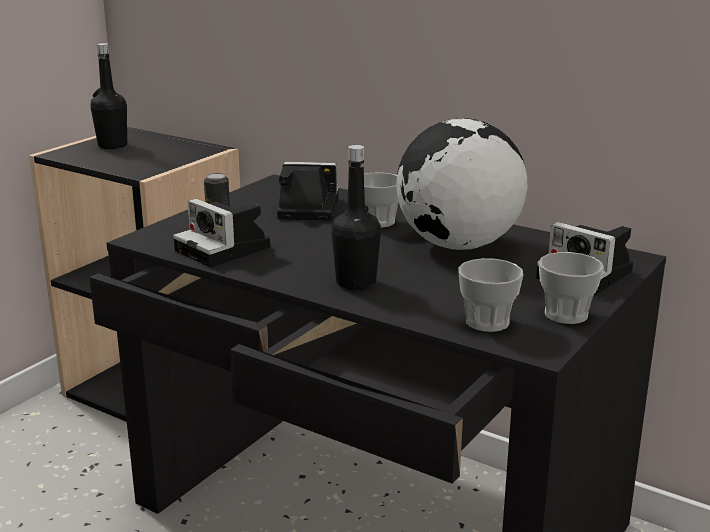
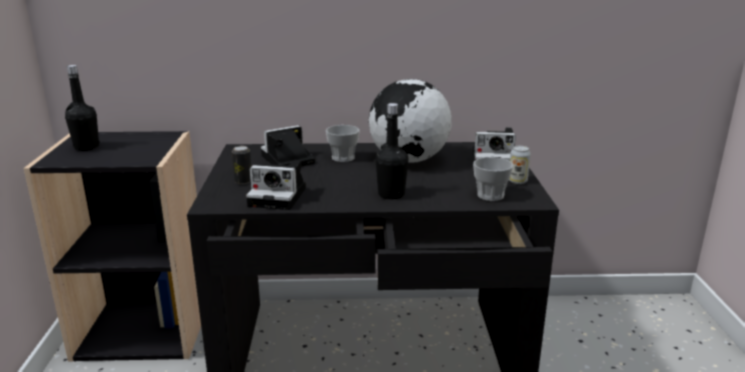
camera: 35 degrees left, 0 degrees up
(566, 314) = (517, 181): cup -> can

